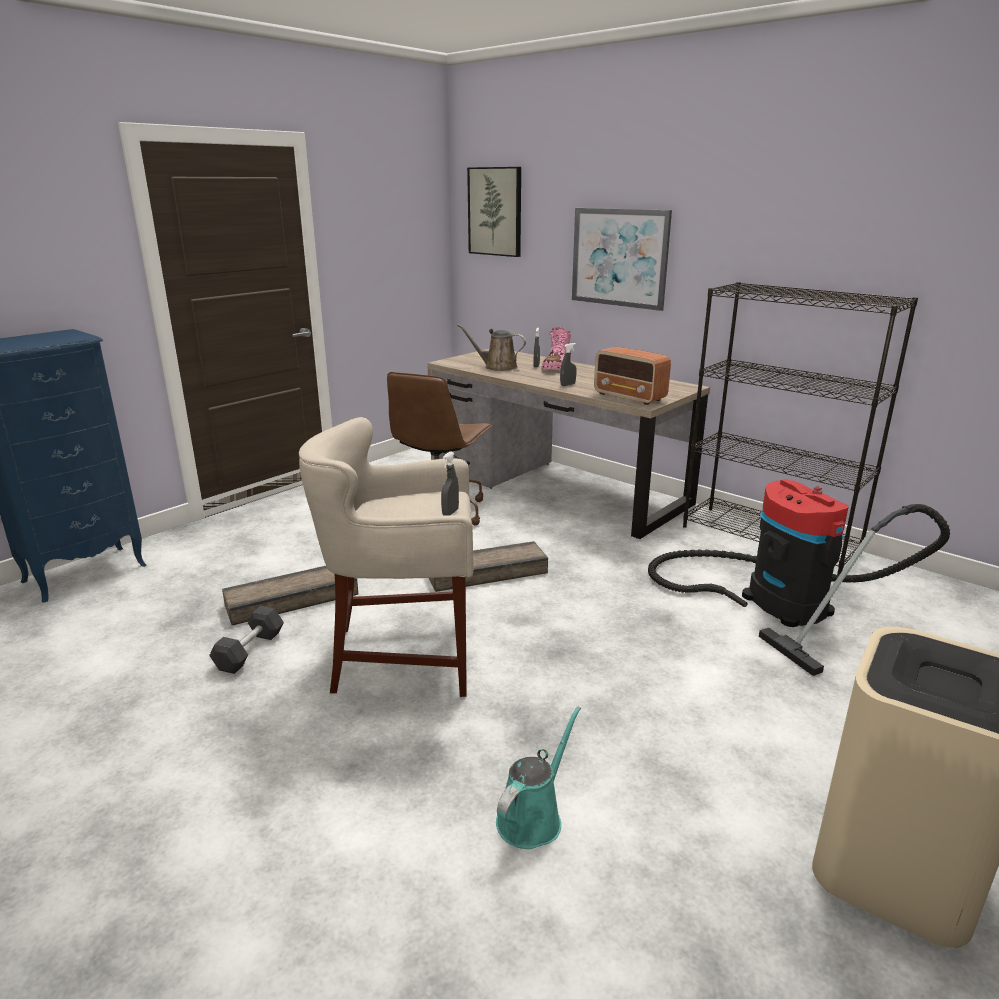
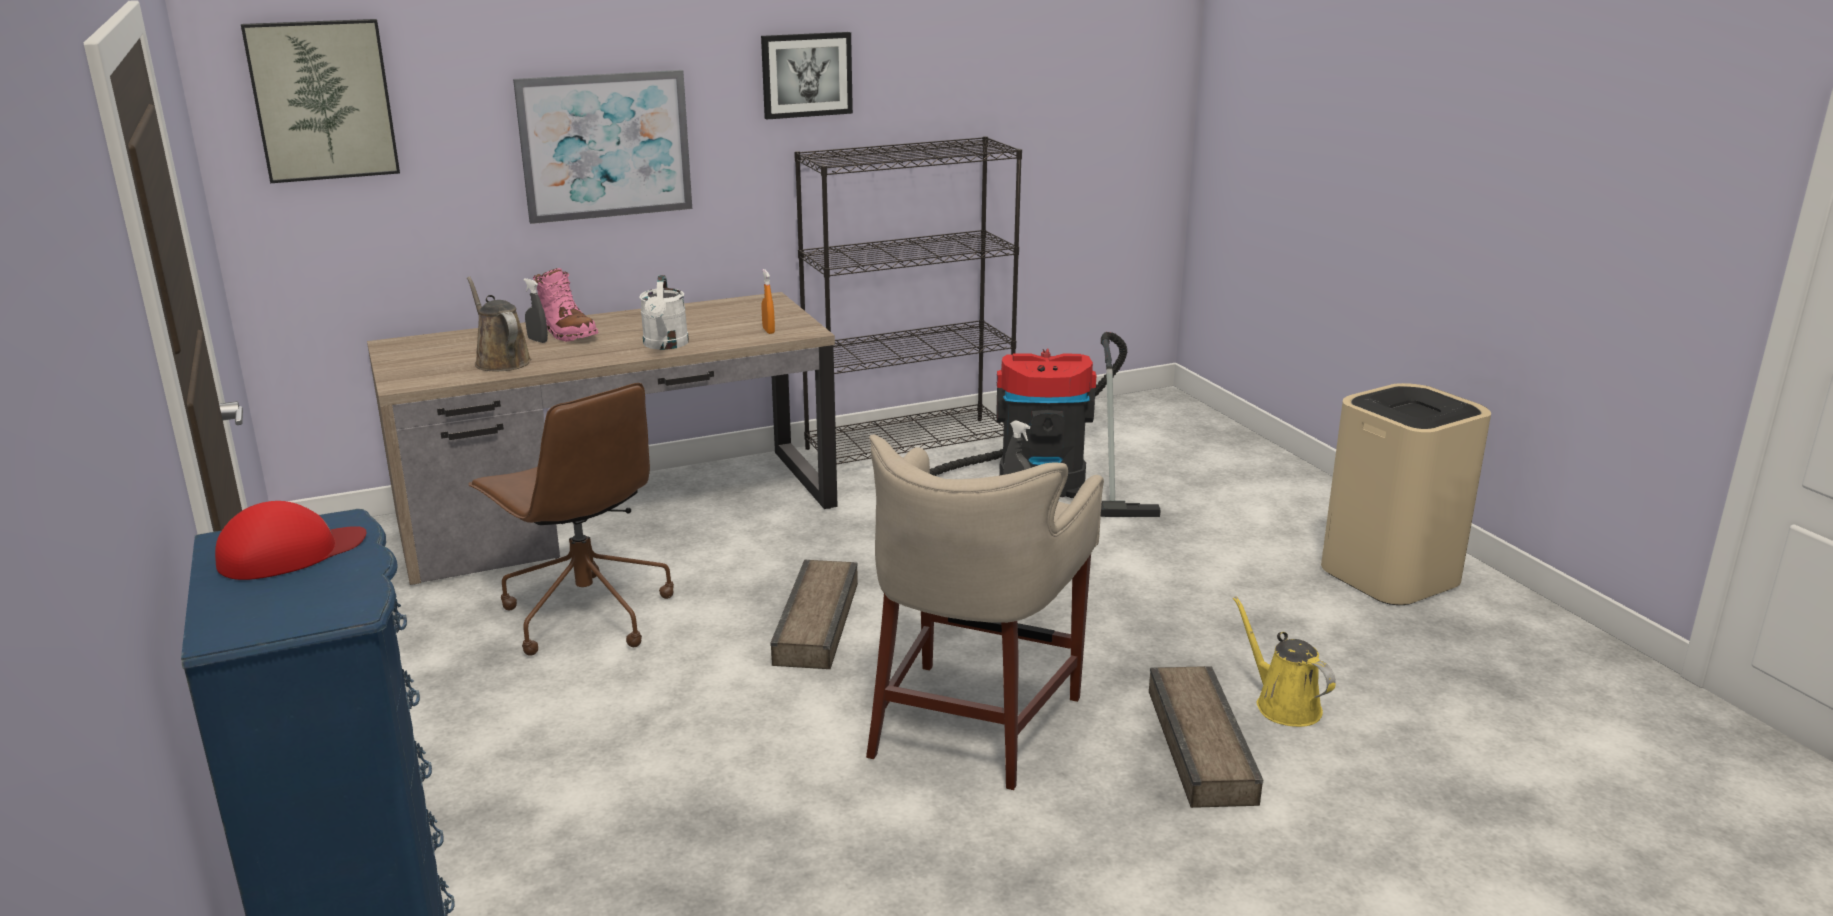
camera: 65 degrees left, 0 degrees up
(48, 338) = (290, 553): none -> red cap
(249, 651) = (860, 846): grey dumbbell -> none
(293, 600) = (743, 790): crate -> crate (1203, 744)
(497, 367) = (500, 361): brown watering can -> brown watering can turned 105 degrees clockwise
(533, 817) = (1283, 705): turquoise watering can -> yellow watering can
(568, 385) = (665, 345): grey spray bottle -> white watering can
(630, 397) = (768, 331): radio -> orange spray bottle
(760, 222) = (806, 75): none -> picture

